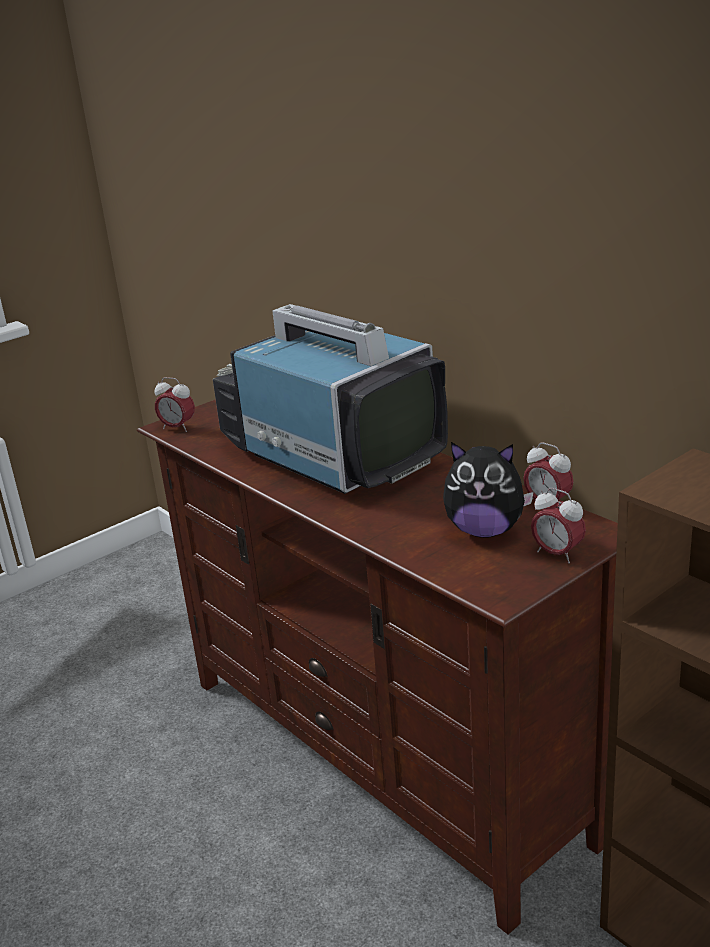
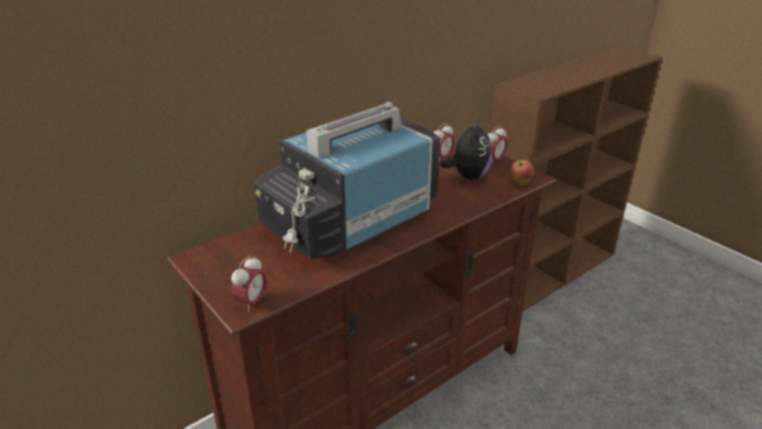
camera: 90 degrees left, 5 degrees up
(474, 581) = (520, 182): none -> apple

